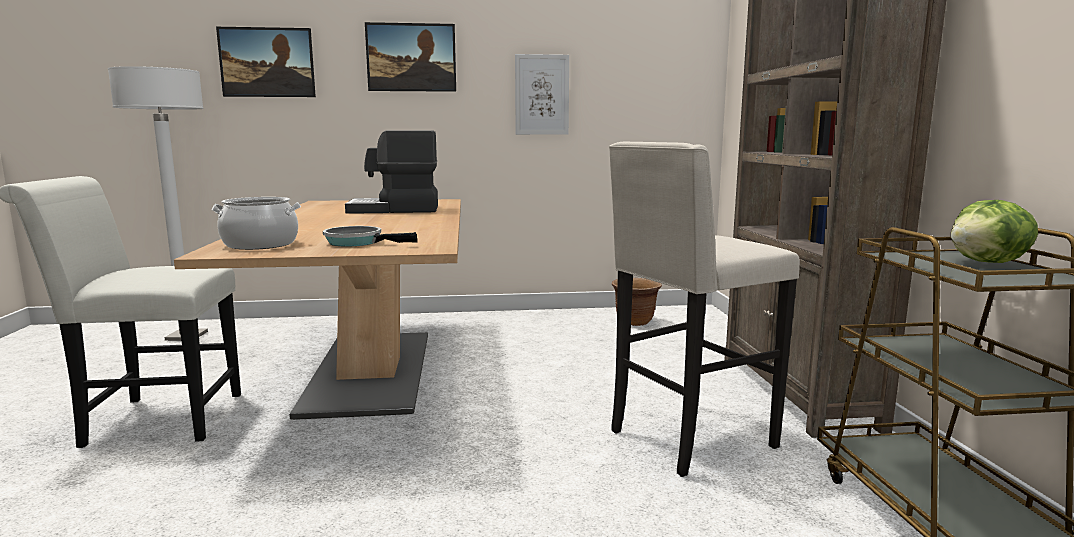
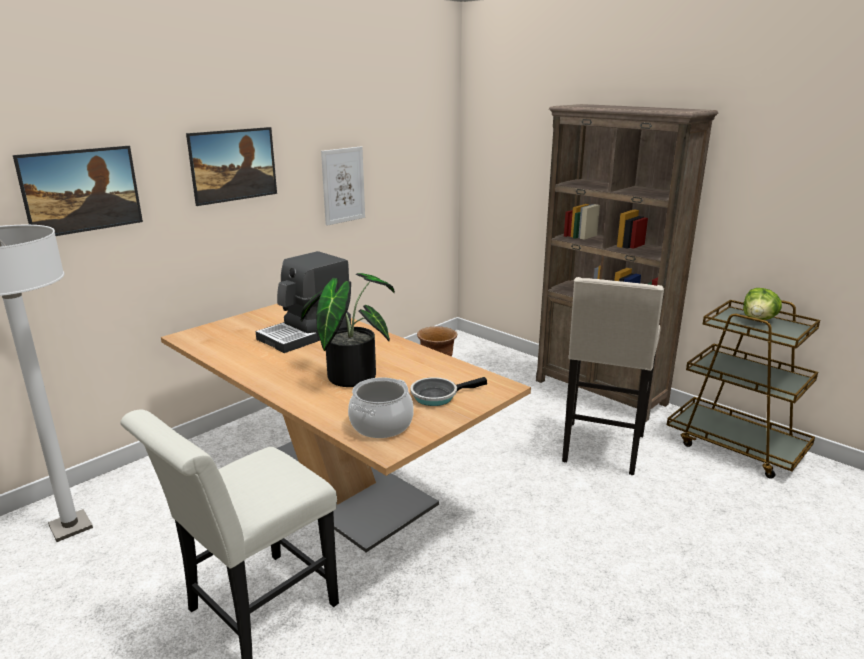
camera: 40 degrees left, 10 degrees up
(344, 225) = (350, 374): none -> potted plant

